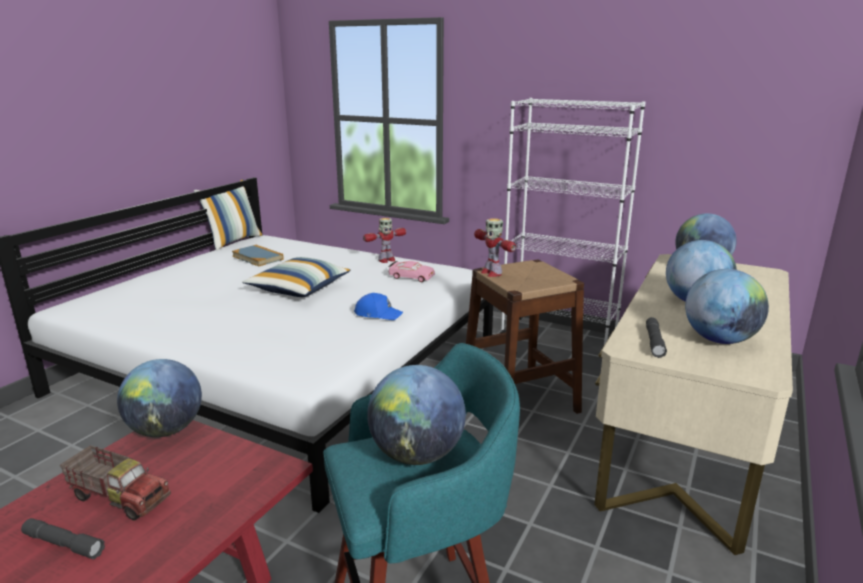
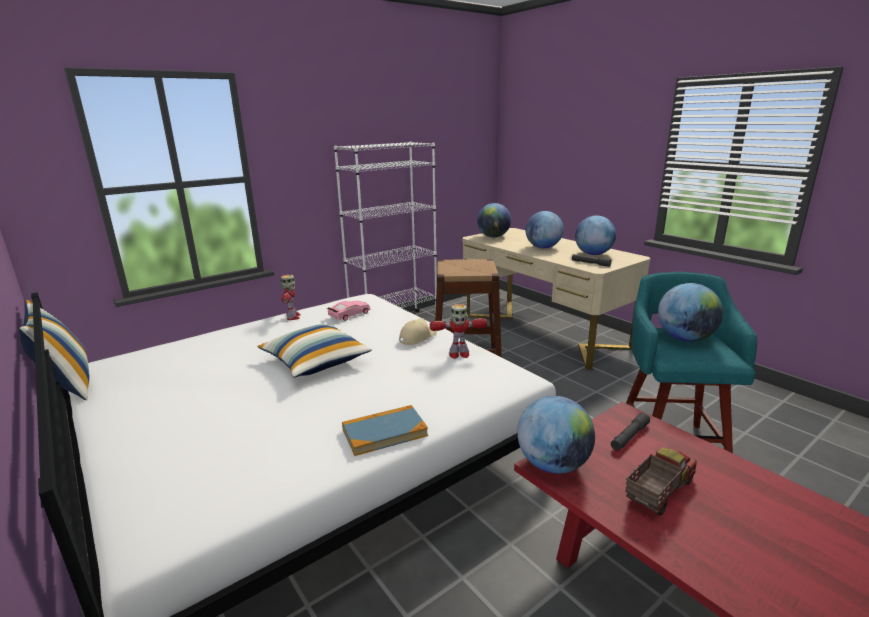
camera: 65 degrees left, 0 degrees up
(63, 544) = (723, 521): grey flashlight -> grey flashlight (629, 436)
(258, 258) = (181, 372): book -> book (384, 432)
(378, 314) = (417, 337): blue cap -> beige cap
(491, 273) = (453, 273): toy robot -> toy robot (458, 354)

